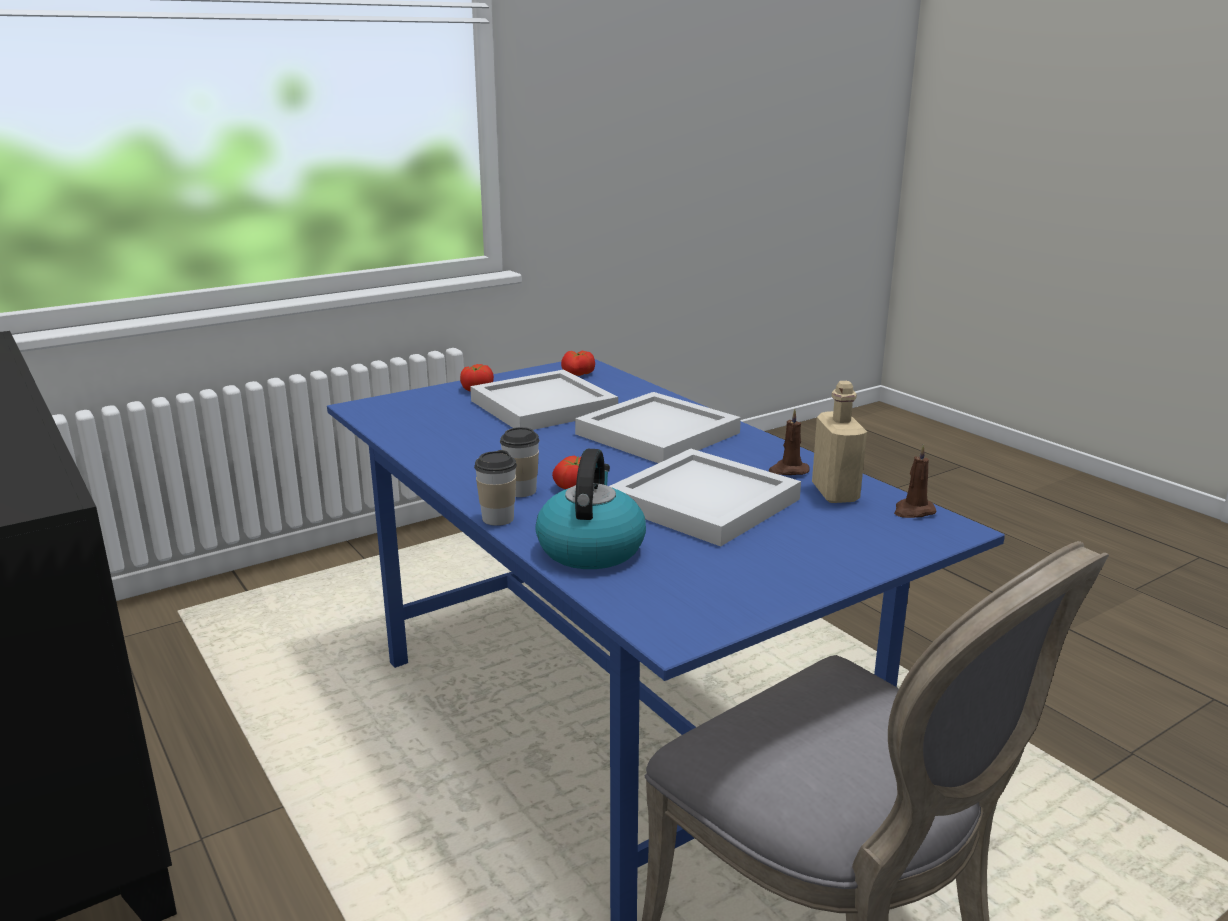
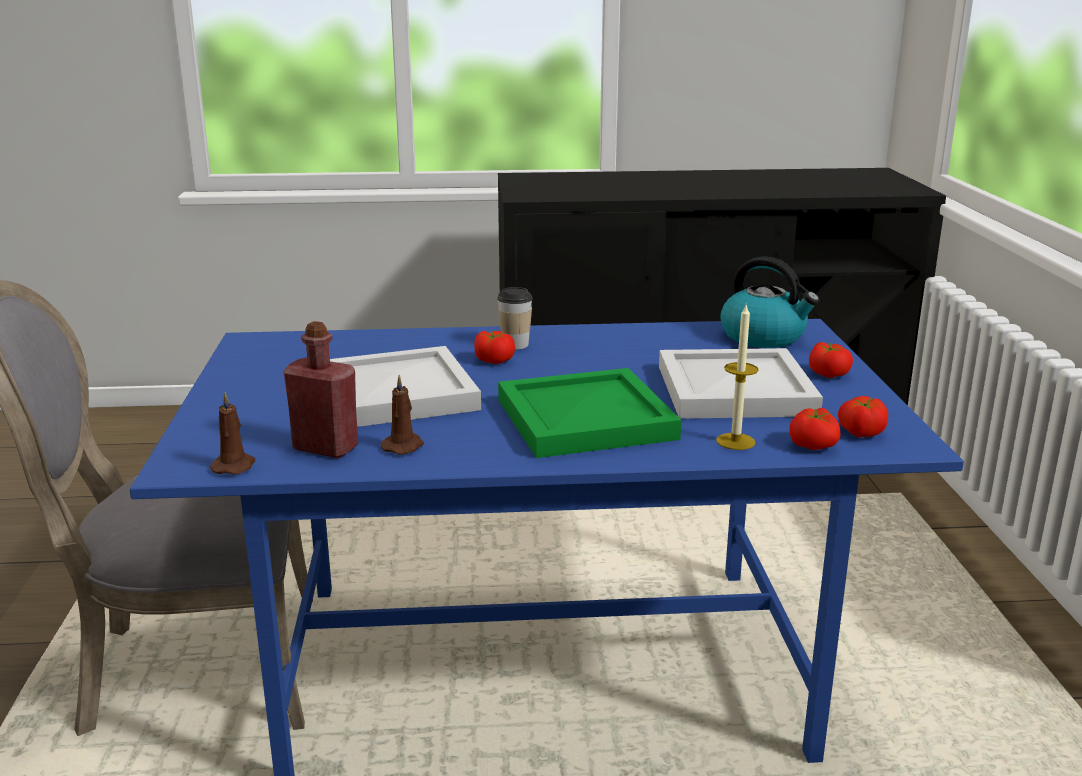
camera: 120 degrees right, 0 degrees up
(498, 518) = (475, 331): cup -> none
(590, 548) = (385, 344): kettle -> kettle (764, 337)
(614, 380) = (814, 445): none -> tomato
(635, 395) = (735, 441): none -> candle
(655, 433) = (587, 418): white tray -> green tray
(835, 493) = (325, 448): beige bottle -> red bottle

